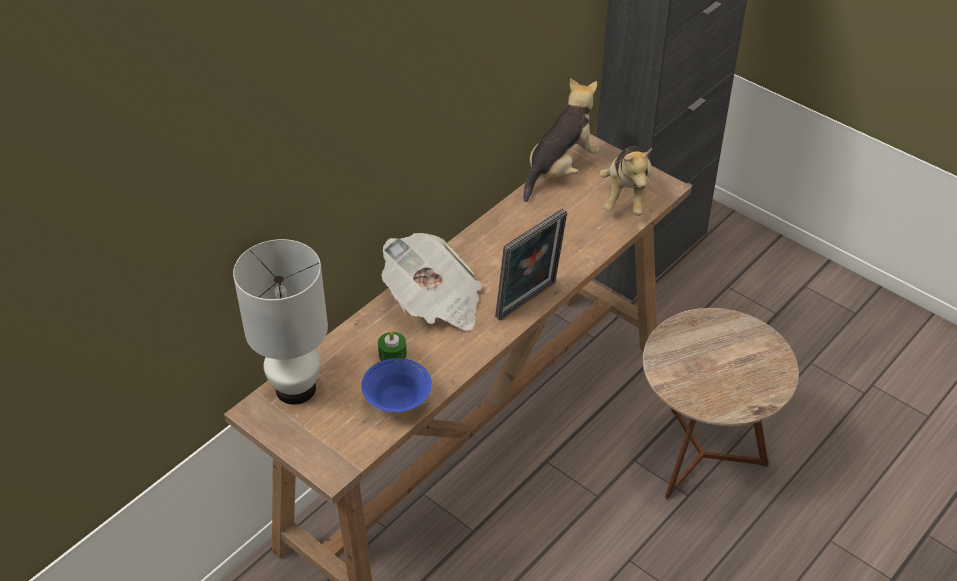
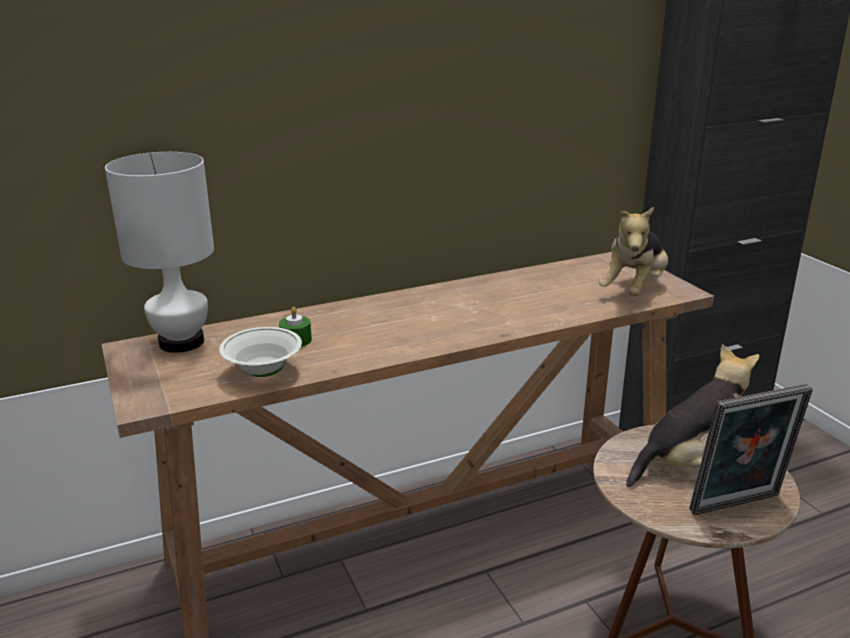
camera: 25 degrees right, 20 degrees down
(397, 401) = (263, 372): blue bowl -> white bowl
(434, 302) = (373, 317): newspaper -> none
(529, 302) = (468, 335): picture frame -> picture frame (738, 506)
(560, 170) = (576, 264): plush toy -> plush toy (689, 463)

